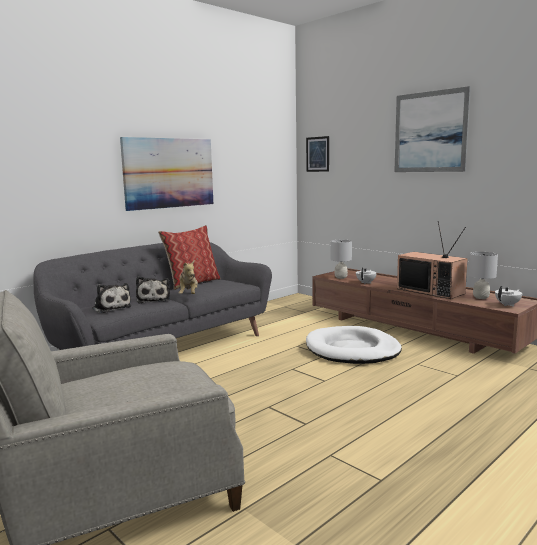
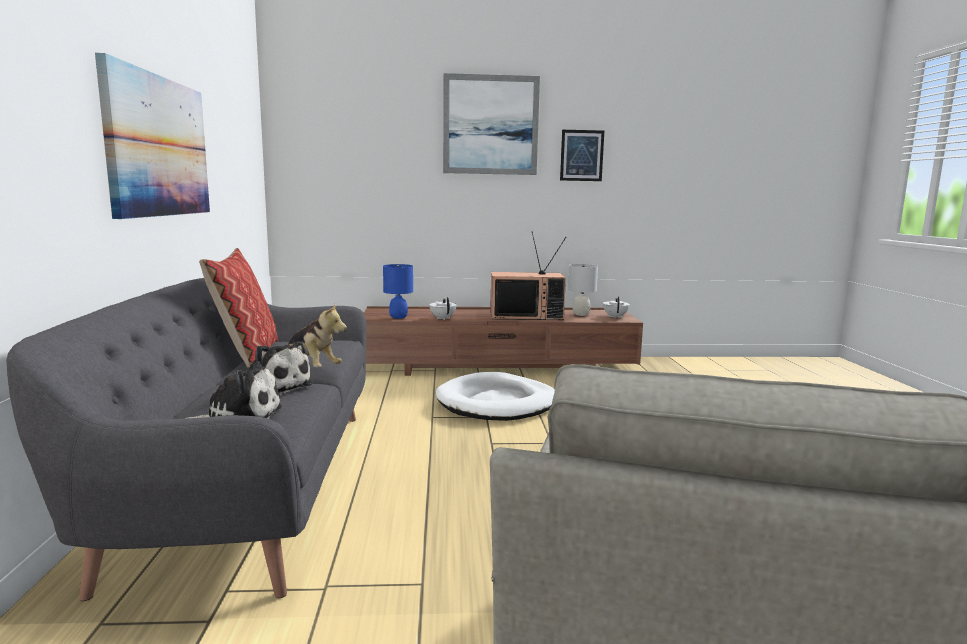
camera: 50 degrees left, 0 degrees up
(317, 154) = (308, 142): picture -> picture (581, 155)
(340, 278) = (398, 317): grey table lamp -> blue table lamp

